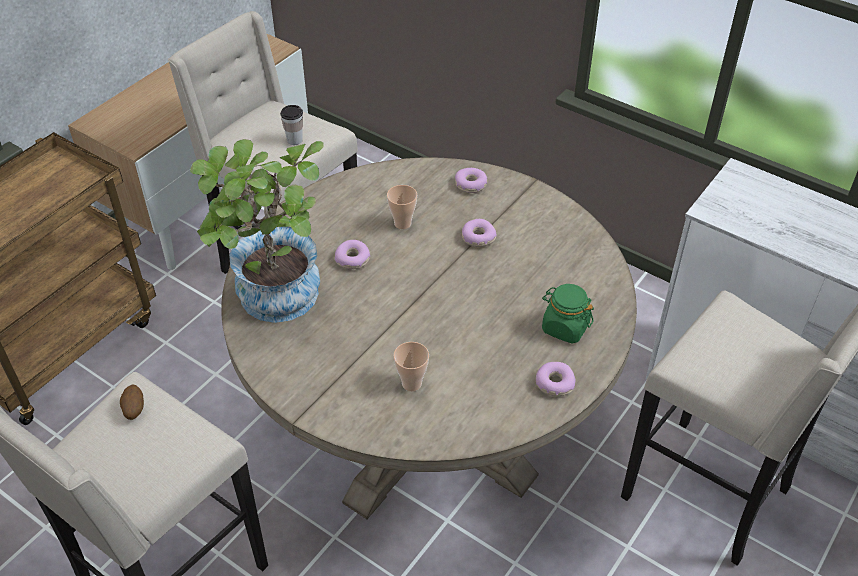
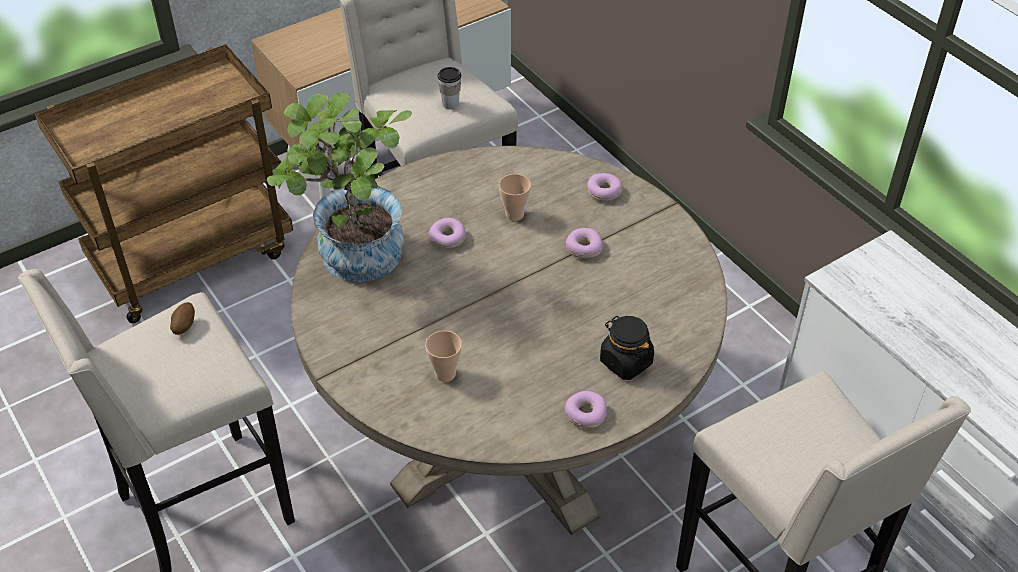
camera: 20 degrees right, 0 degrees up
(565, 327) = (625, 362): green jar -> black jar

